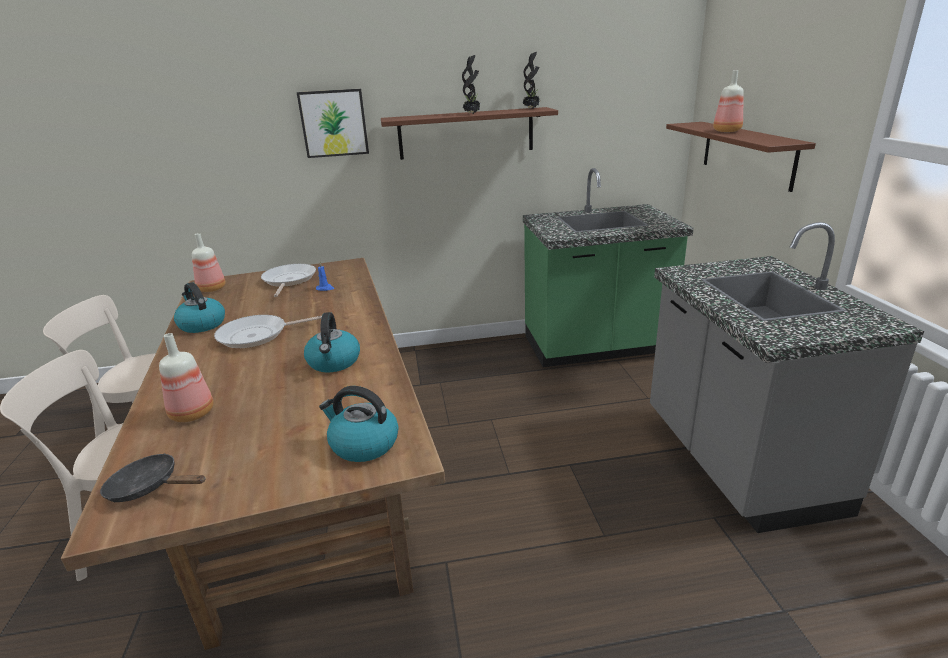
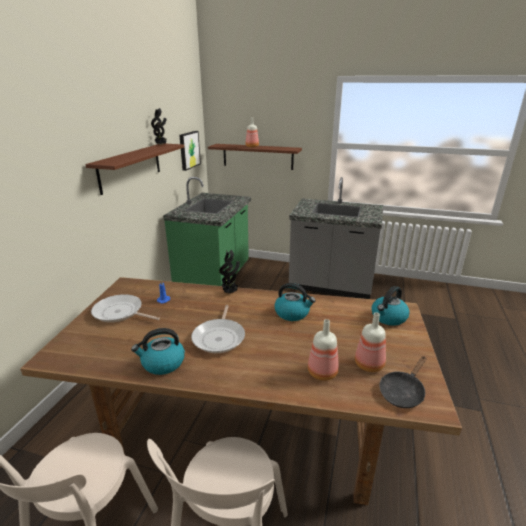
camera: 65 degrees left, 0 degrees up
(212, 289) = (76, 353): bottle -> bottle (369, 364)
(334, 123) = (56, 174): picture -> picture (189, 150)
(472, 113) = (145, 152): potted plant -> potted plant (230, 292)

